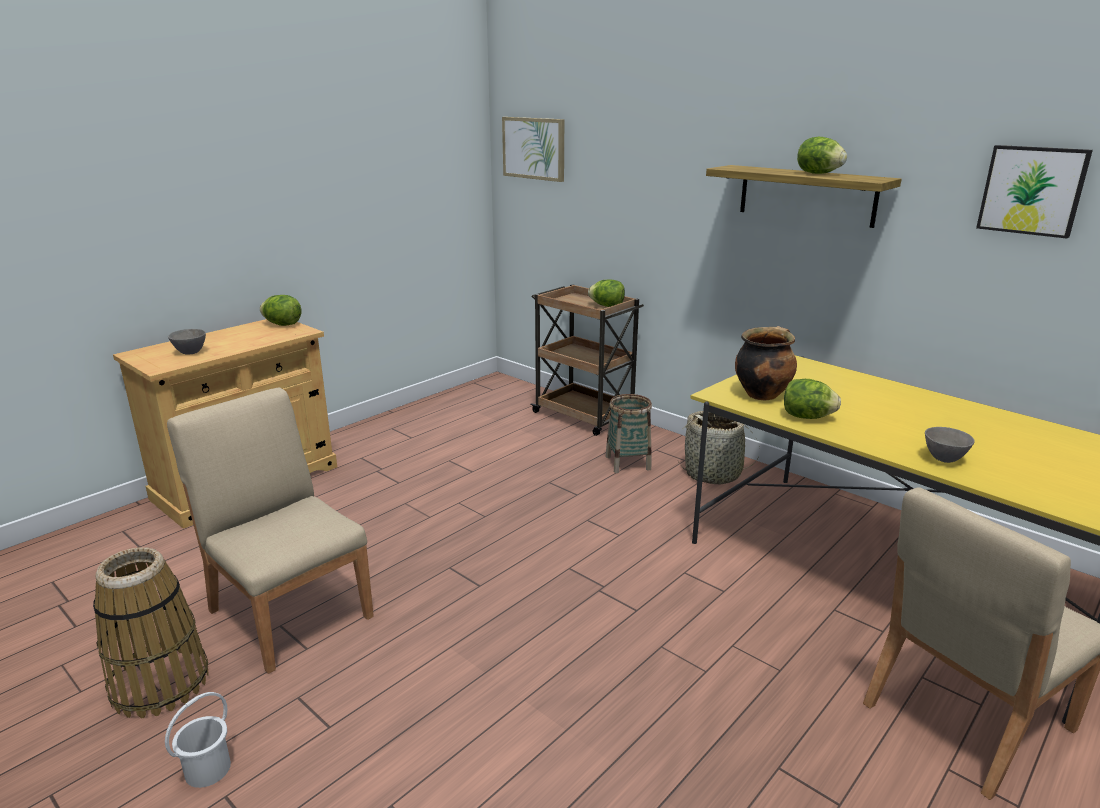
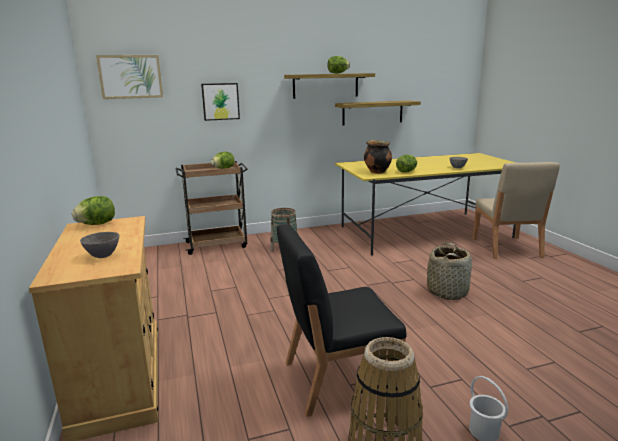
camera: 60 degrees left, 5 degrees down
(290, 612) = (338, 378): beige chair -> black chair
(713, 473) = (318, 236): basket -> basket (447, 291)
(907, 270) = (372, 112): none -> shelf
(1032, 190) = (409, 73): picture -> picture (220, 101)

